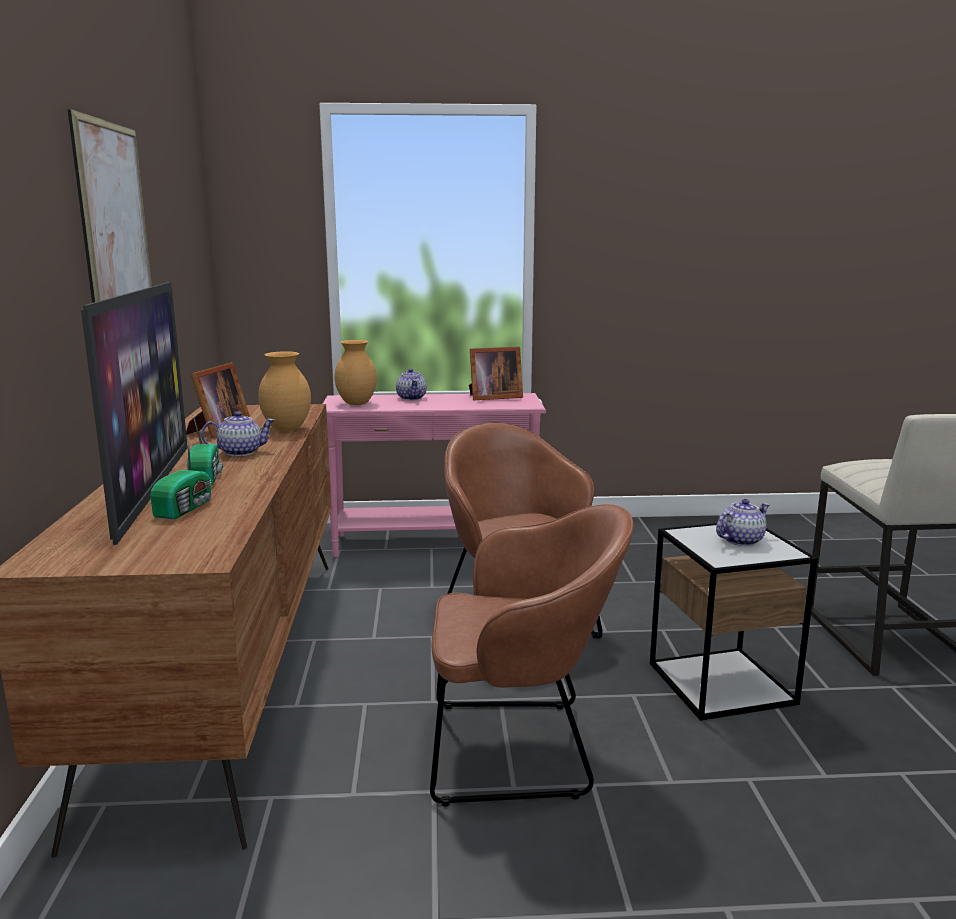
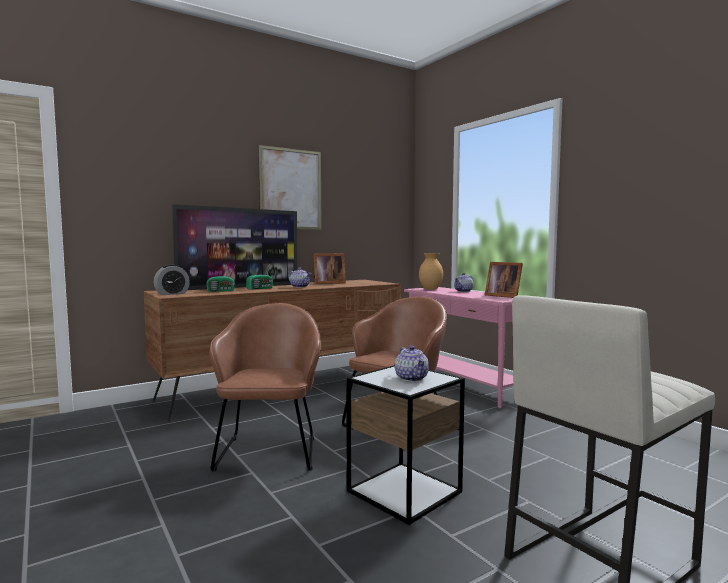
camera: 60 degrees right, 10 degrees down
(151, 553) = (172, 294): none -> alarm clock
(287, 429) = (344, 285): brown vase -> none
(520, 750) = (270, 450): brown armchair -> brown armchair turned 150 degrees counterclockwise
(740, 540) = (412, 378): teapot -> teapot turned 45 degrees clockwise

